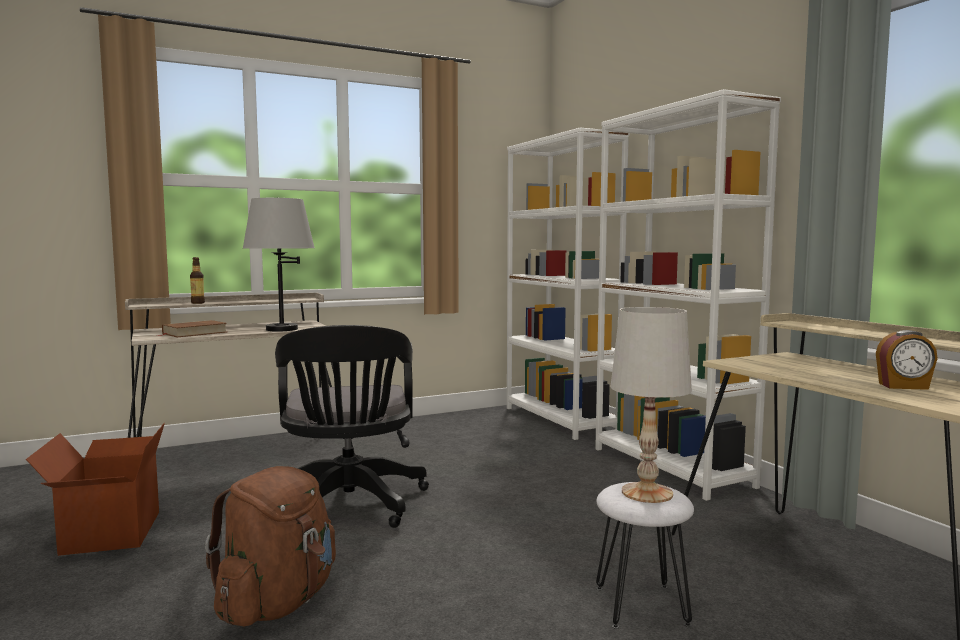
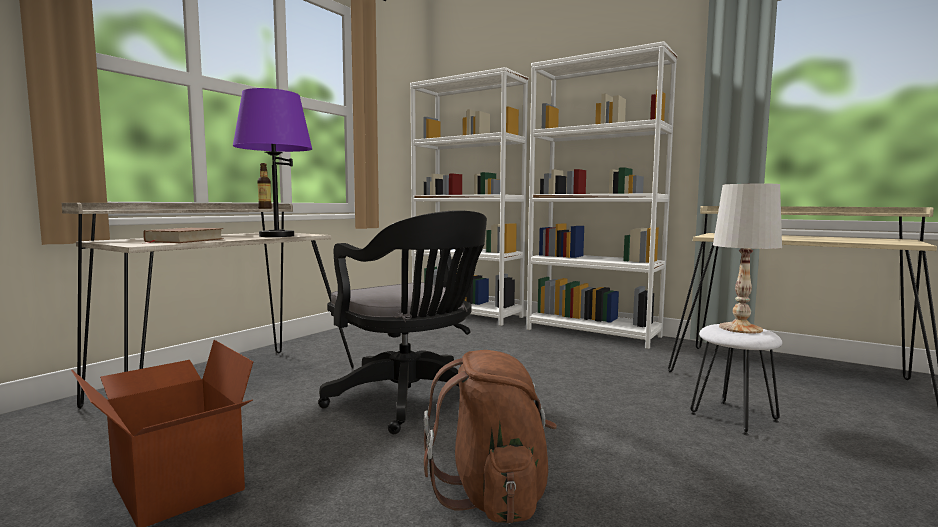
camera: 30 degrees left, 0 degrees up
(198, 303) = (163, 209): bottle -> bottle (265, 208)
(281, 329) = (276, 236): grey table lamp -> purple table lamp
(903, 386) = (842, 239): alarm clock -> none

